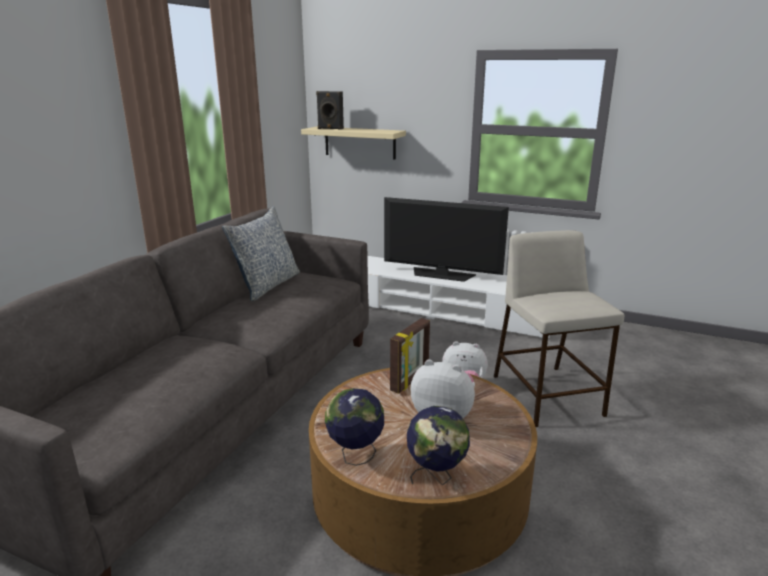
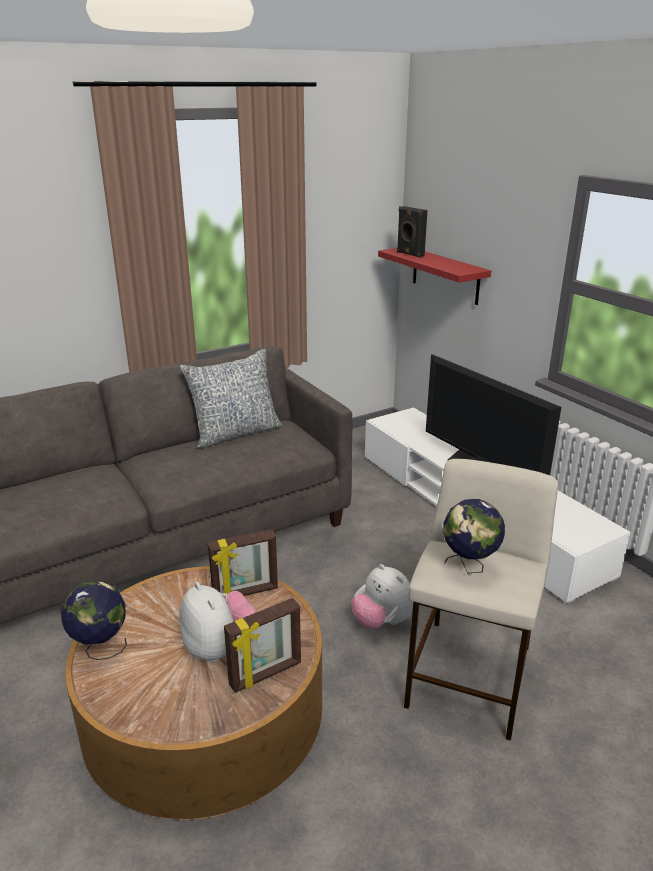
camera: 35 degrees right, 5 degrees up
(359, 142) = (445, 275): beige shelf -> red shelf
(436, 477) = (129, 706): globe -> globe (469, 567)
(496, 417) = (266, 675): none -> picture frame

